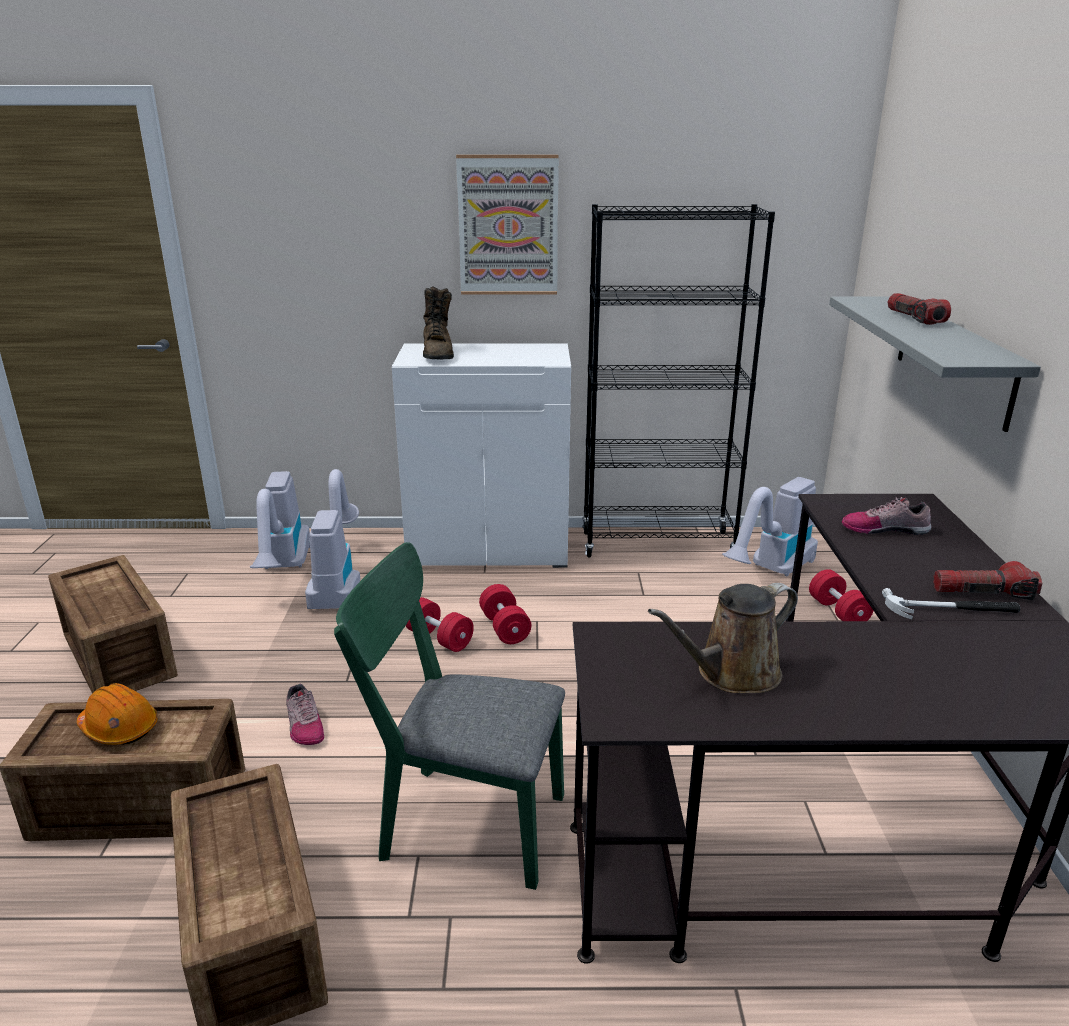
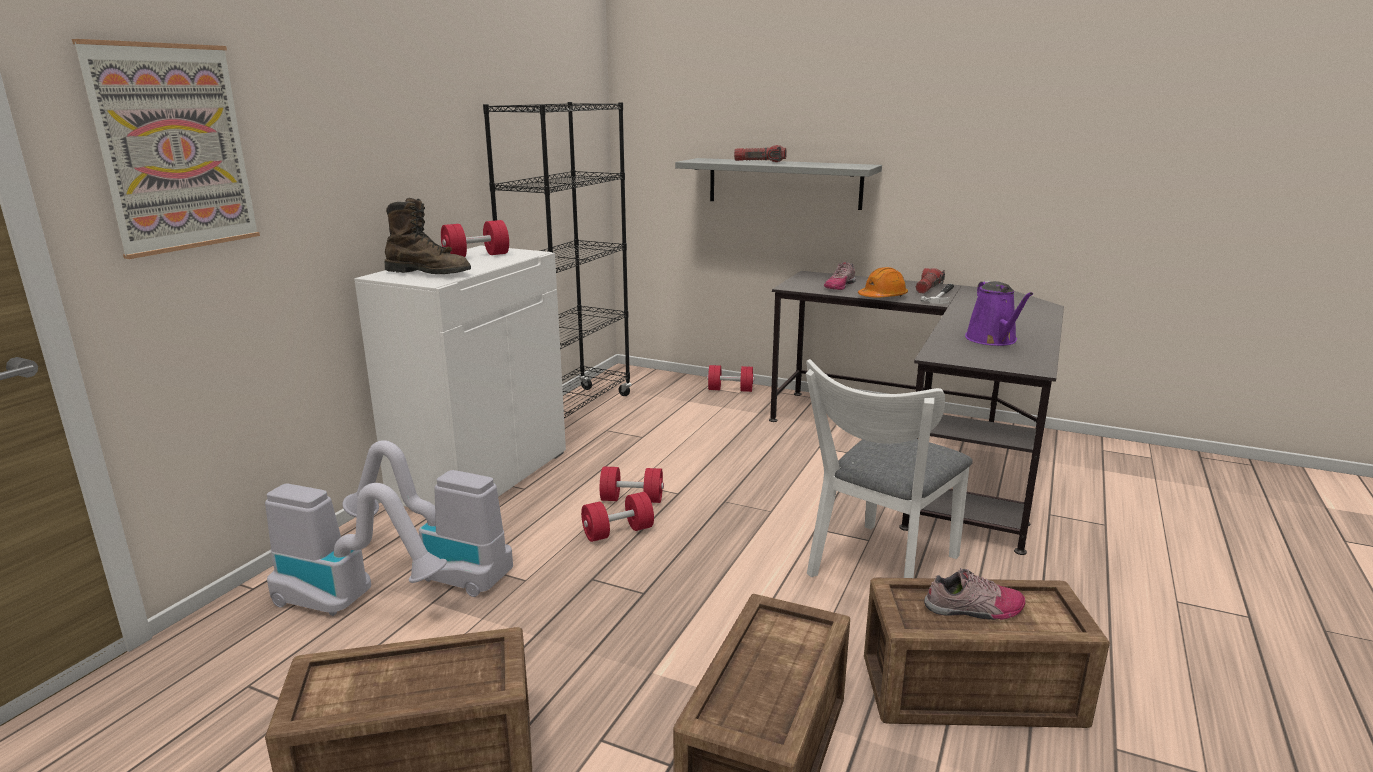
camera: 65 degrees left, 5 degrees down
(119, 728) = (758, 671): orange hard hat -> orange hard hat (882, 297)
(304, 725) = (700, 628): shoe -> shoe (974, 609)
(460, 822) = (879, 571): green chair -> white chair
(508, 226) = (420, 130): picture -> picture (173, 148)
(517, 351) = (476, 256): none -> red dumbbell
(731, 674) = (993, 340): brown watering can -> purple watering can
(771, 571) = (659, 391): vacuum cleaner -> none

